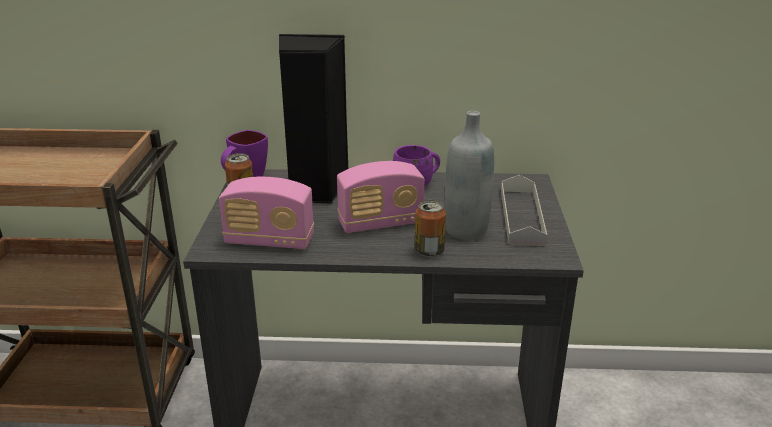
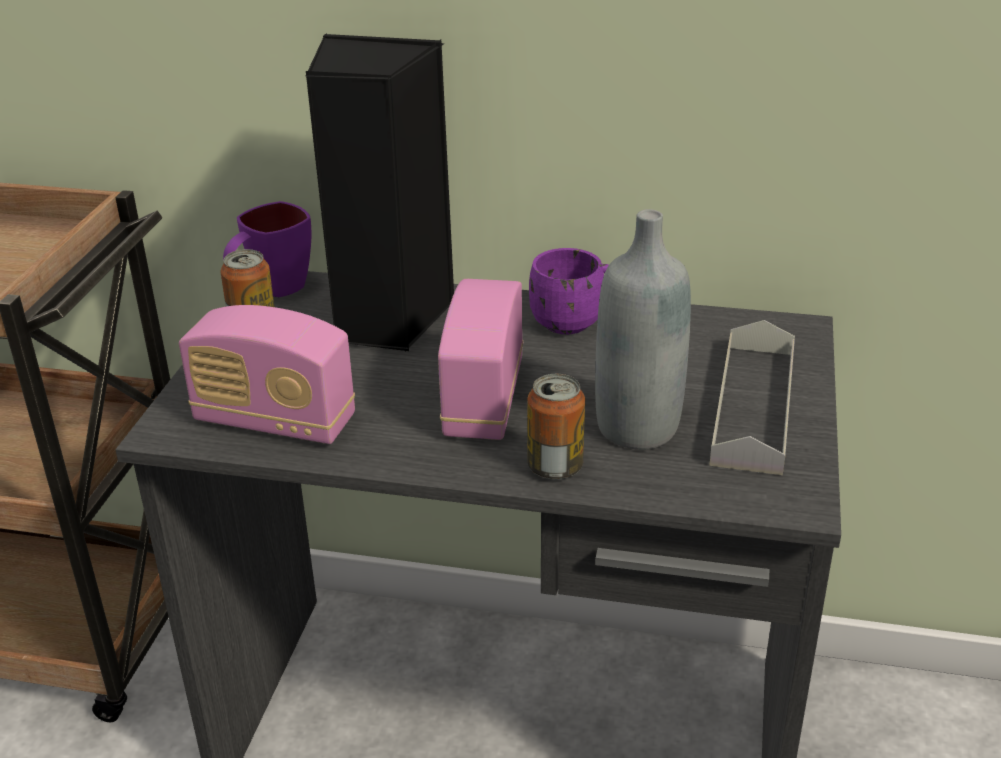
camera: 10 degrees right, 5 degrees up
(380, 223) = (483, 400): radio -> radio turned 105 degrees clockwise

